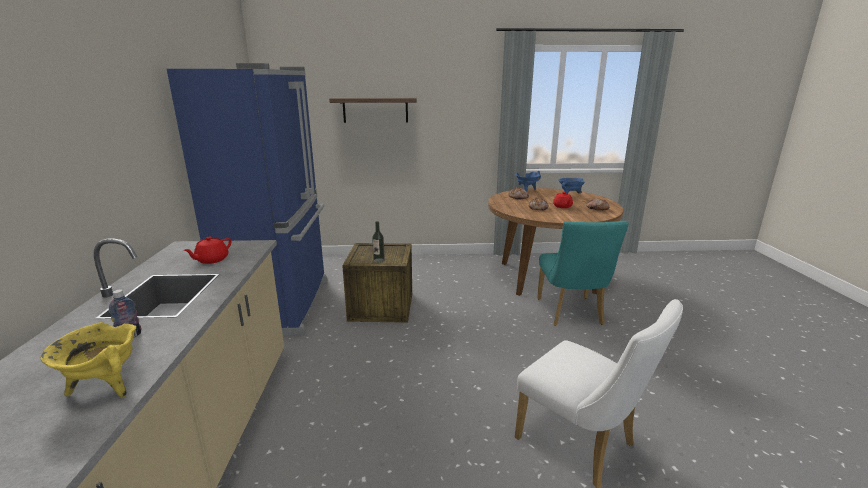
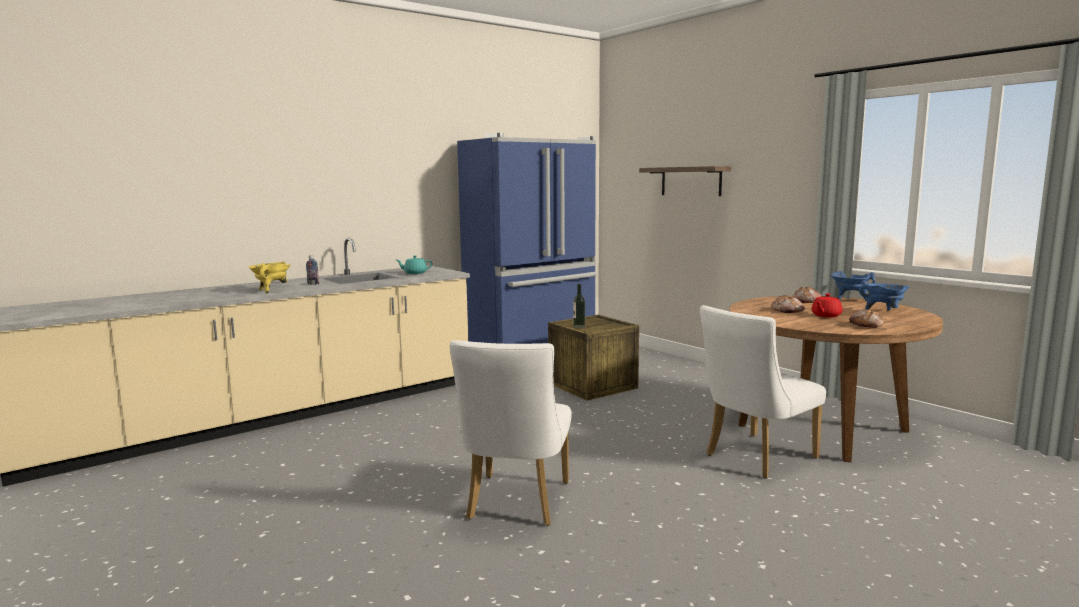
camera: 55 degrees right, 10 degrees down
(211, 260) = (415, 273): red teapot -> turquoise teapot
(571, 314) = (755, 458): turquoise chair -> white chair

